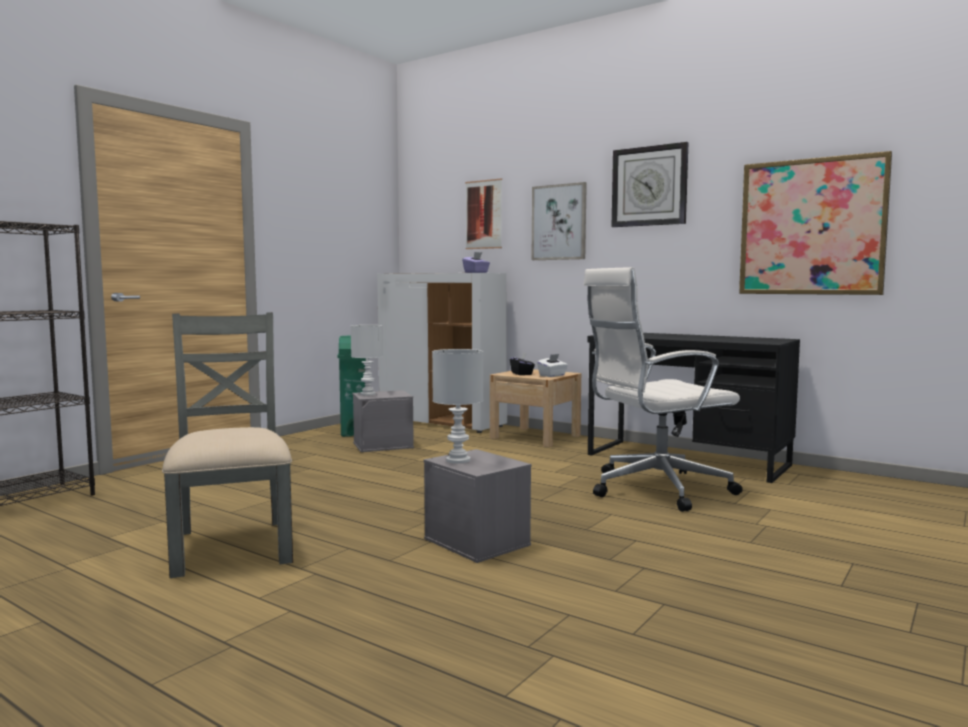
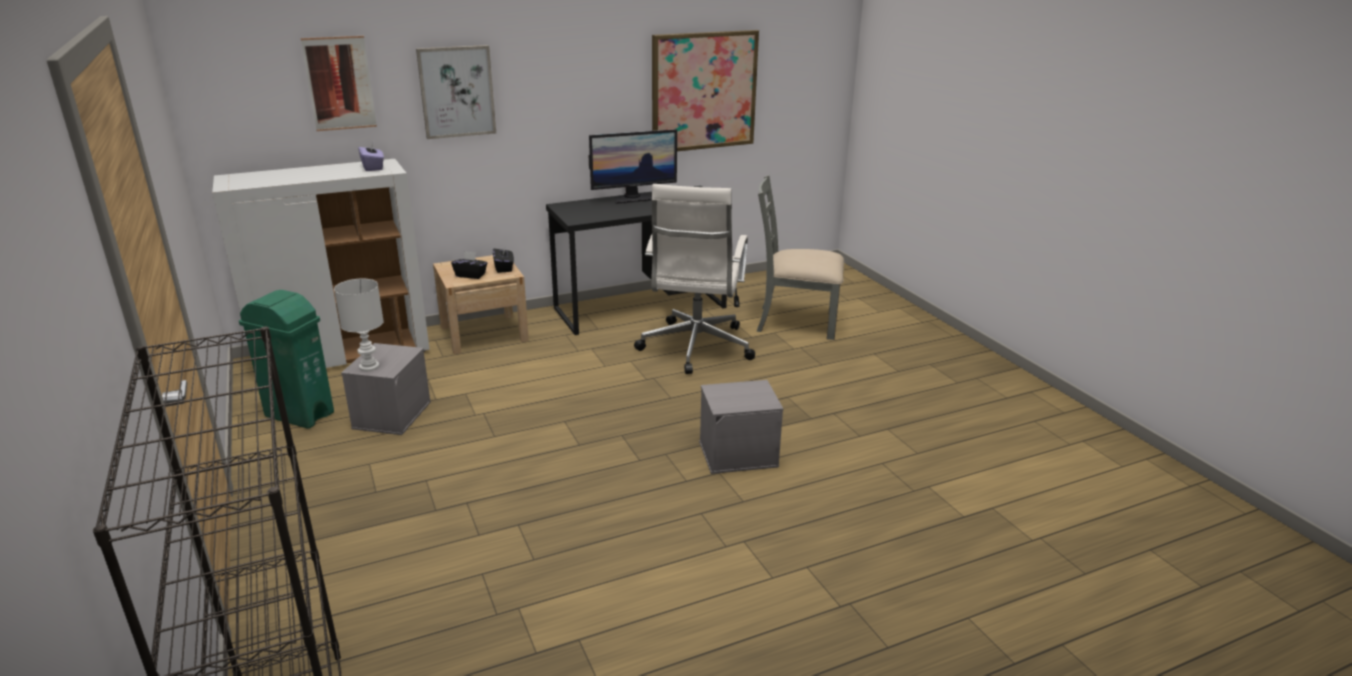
camera: 60 degrees left, 20 degrees up
(232, 546) = (641, 573): grey chair -> grey chair (795, 322)
(458, 460) = (731, 402): white table lamp -> none
(552, 375) = (504, 268): white tissue box -> black tissue box
(649, 186) = (561, 52): wall clock -> none
(699, 335) = (633, 198): none -> monitor

